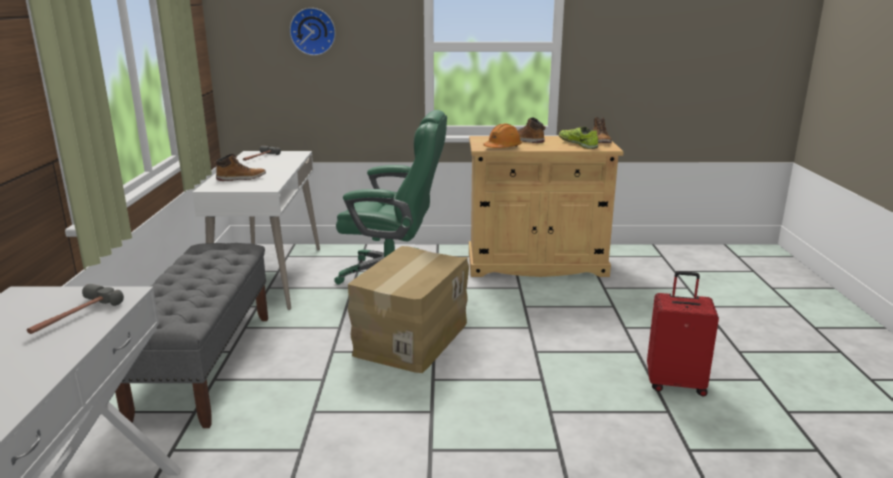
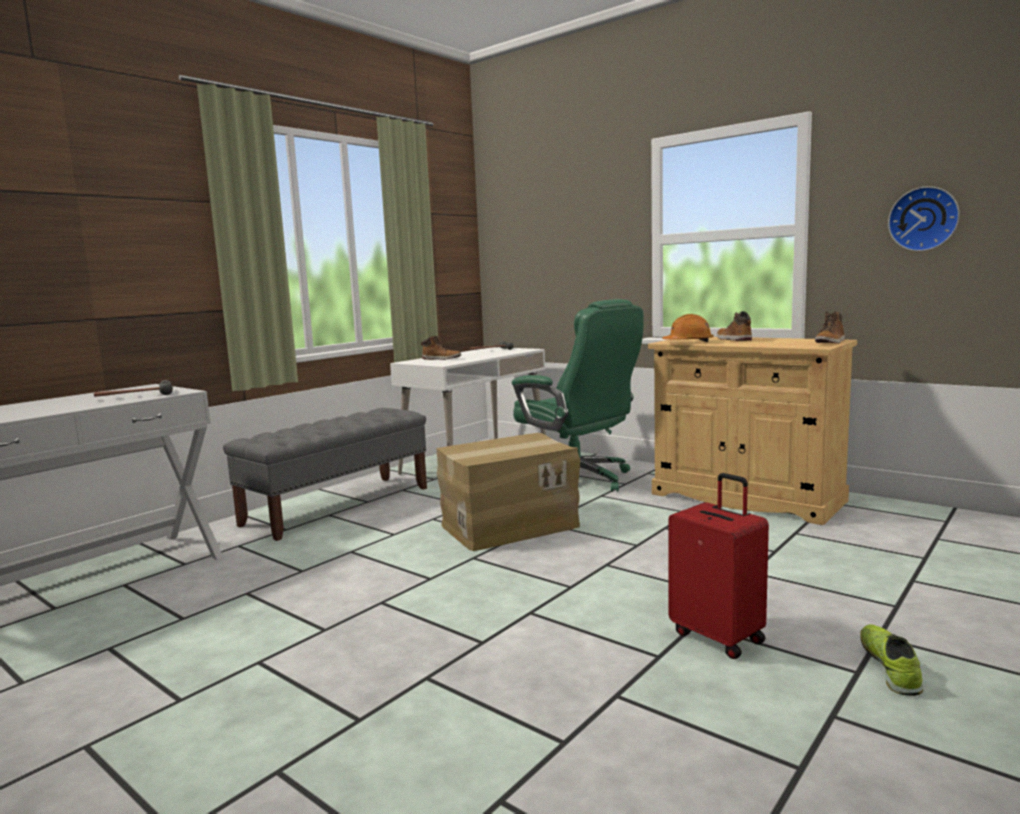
camera: 40 degrees right, 10 degrees down
(313, 31) = (555, 232): wall clock -> wall clock (923, 219)
(578, 144) = (789, 343): shoe -> shoe (890, 667)

